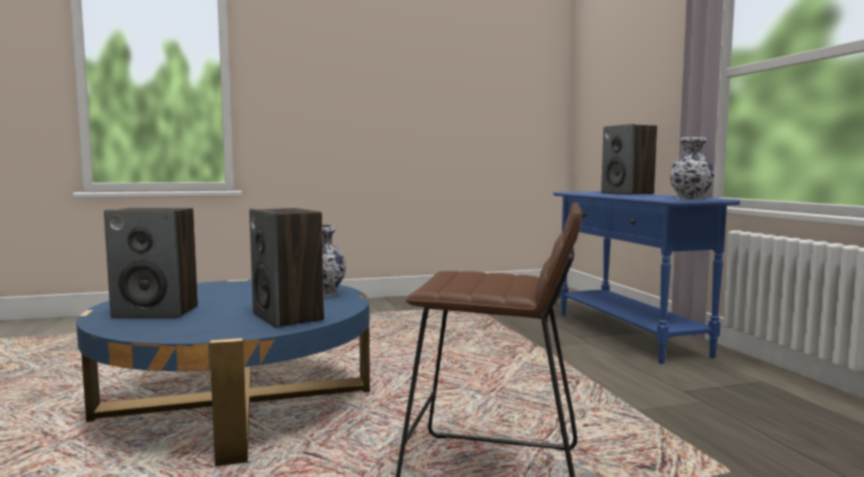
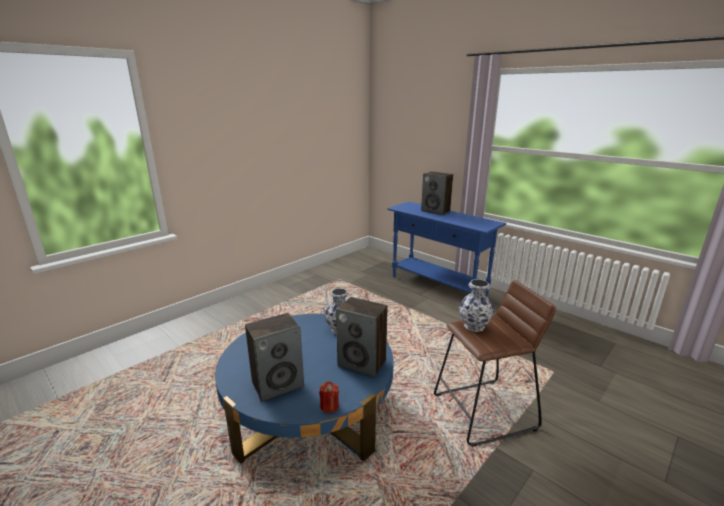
camera: 30 degrees left, 15 degrees up
(169, 334) = (329, 406): none -> red candle
(690, 199) = (486, 224): vase -> vase (474, 326)

